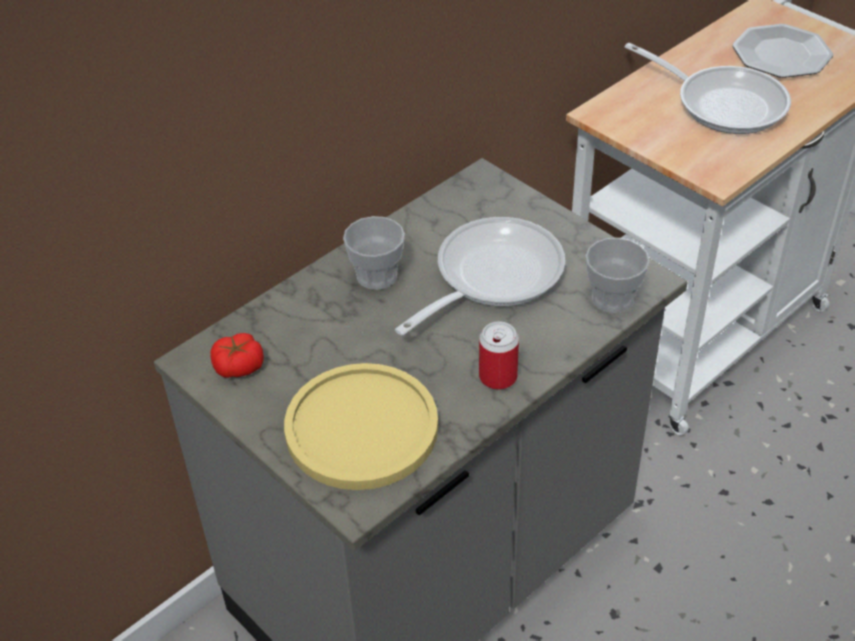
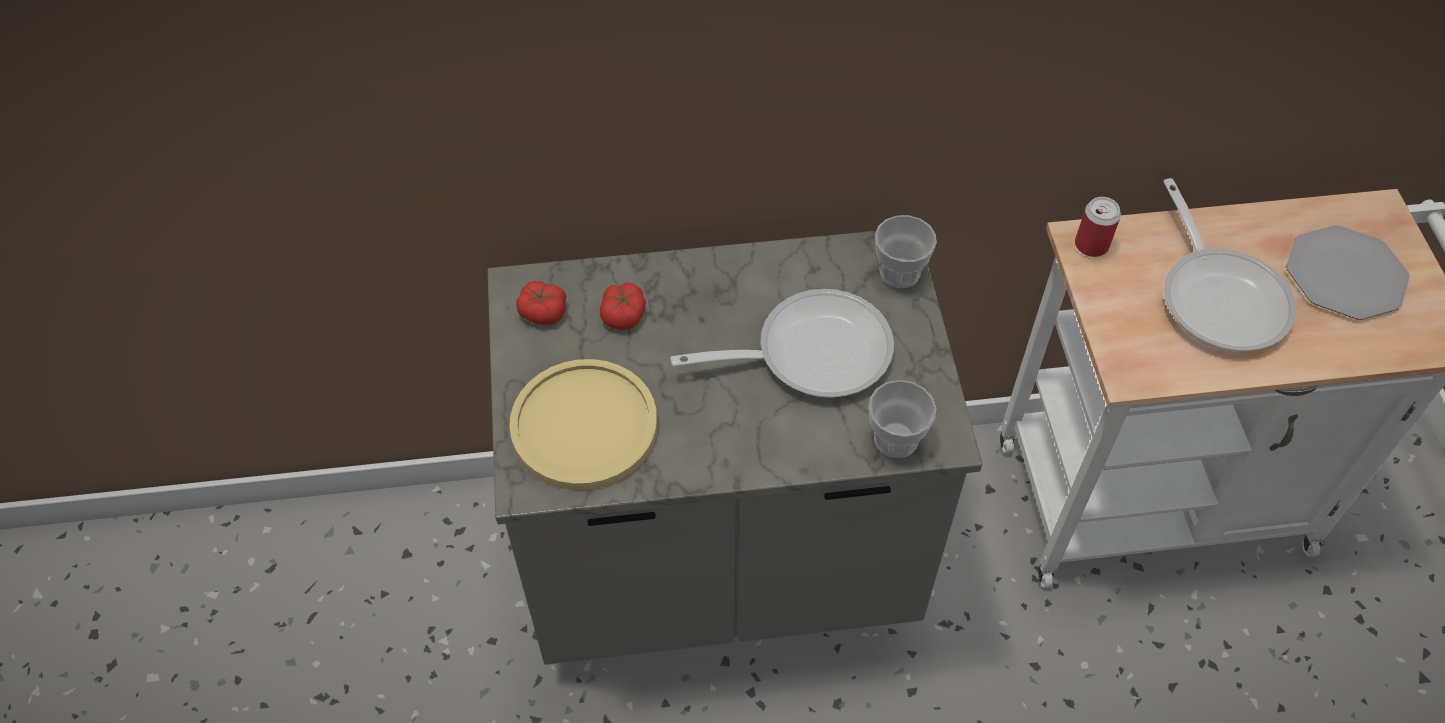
camera: 35 degrees right, 10 degrees up
(312, 331) = (623, 314): none -> tomato
(376, 276) = (718, 294): cup -> cup (899, 272)
(498, 377) = (729, 450): can -> can (1091, 245)

